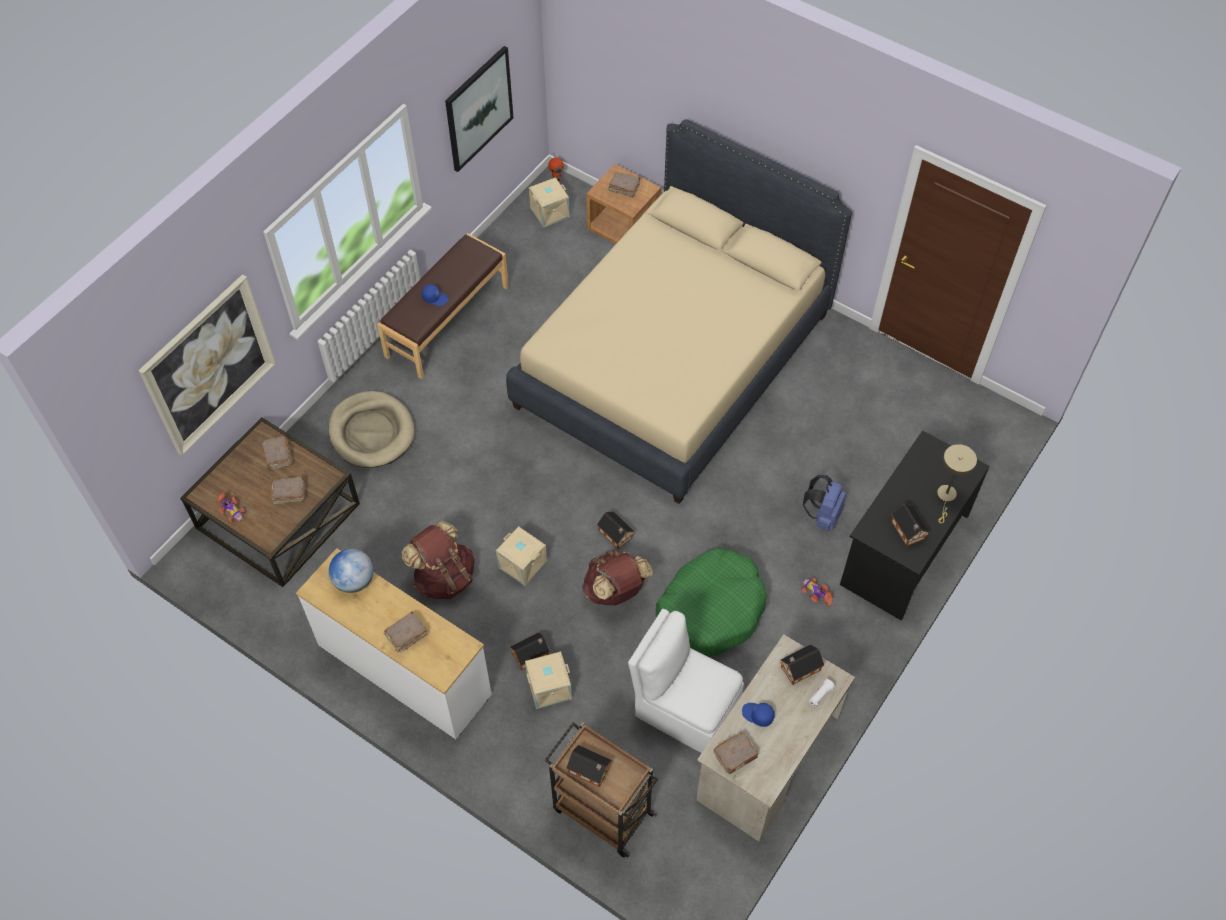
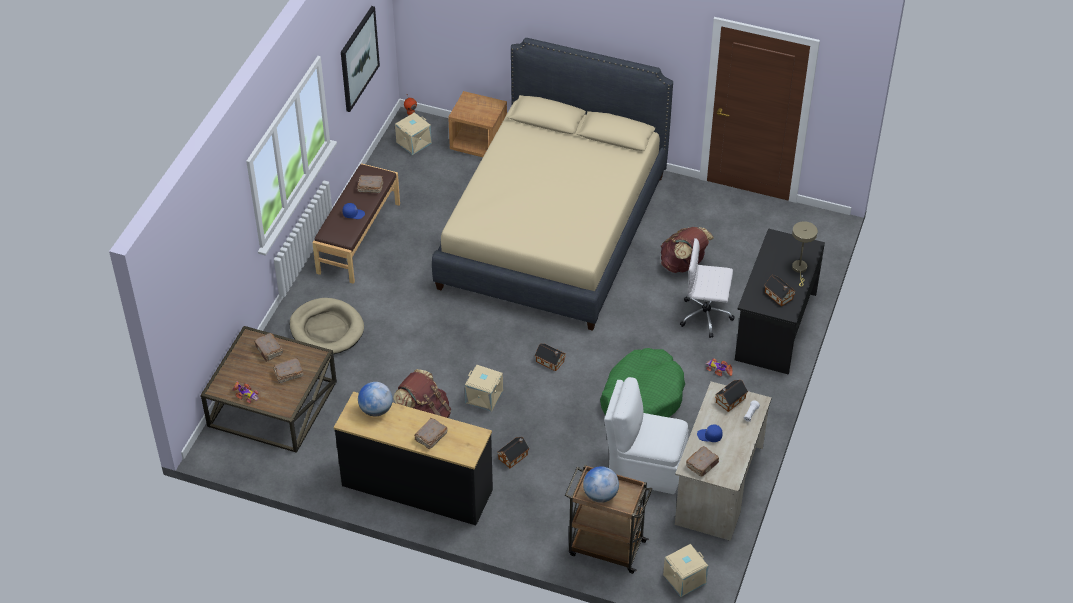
camera: 15 degrees left, 10 degrees down
(209, 365) = (217, 274): picture -> none
(403, 670) = (417, 488): white dresser -> black dresser
(549, 686) = (535, 475): beige storage box -> beige storage box (684, 578)
(590, 770) = (600, 495): toy house -> globe
(615, 591) = (564, 400): brown backpack -> brown backpack (683, 265)
(624, 188) = (477, 107): brown book -> brown book (370, 187)
(823, 515) = (706, 316): blue backpack -> white office chair

